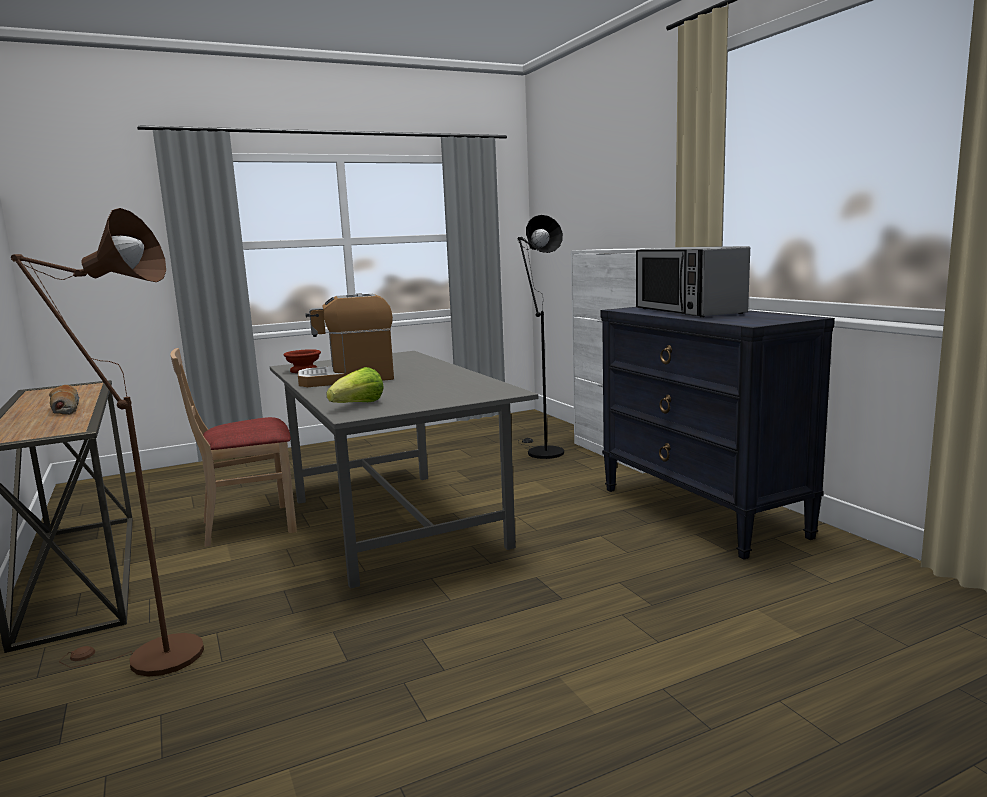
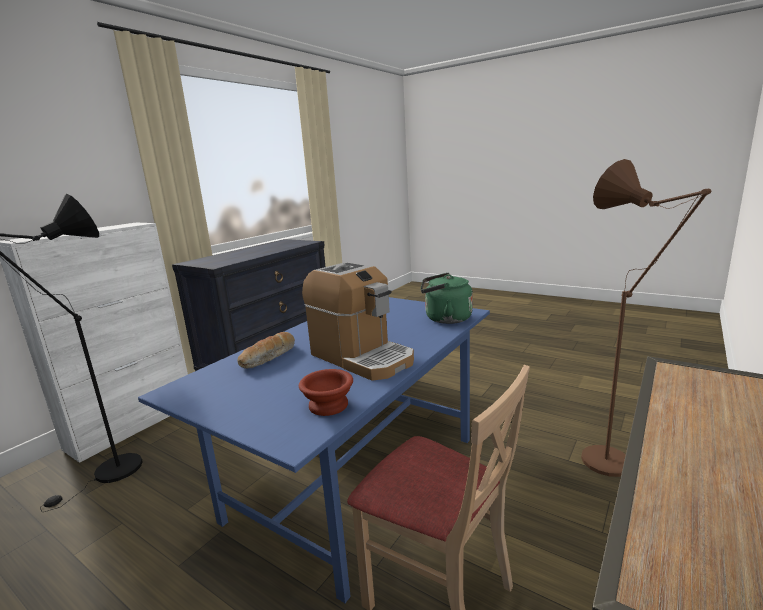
camera: 120 degrees left, 5 degrees up
(65, 408) = (690, 440): bread -> bread (269, 357)
(358, 405) = (445, 319): lettuce -> green kettle
(397, 522) = (356, 475): grey dining table -> blue dining table
(688, 311) = (242, 254): microwave -> none

